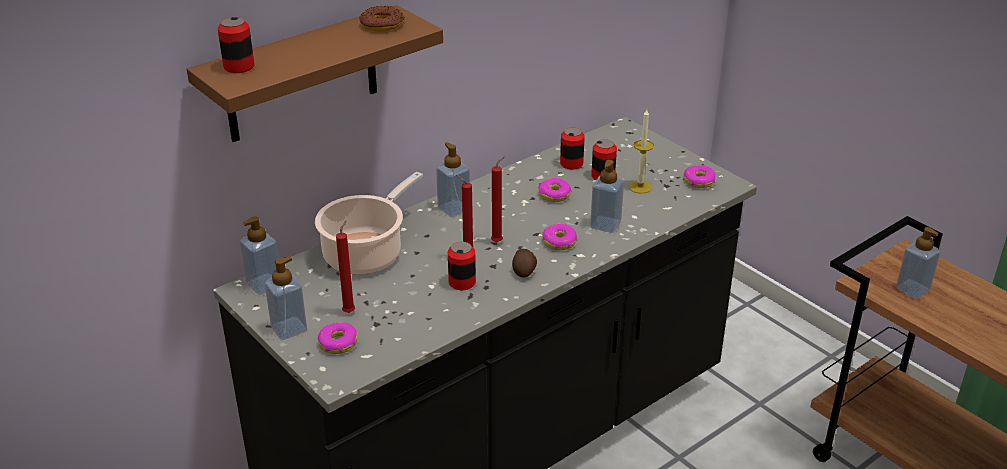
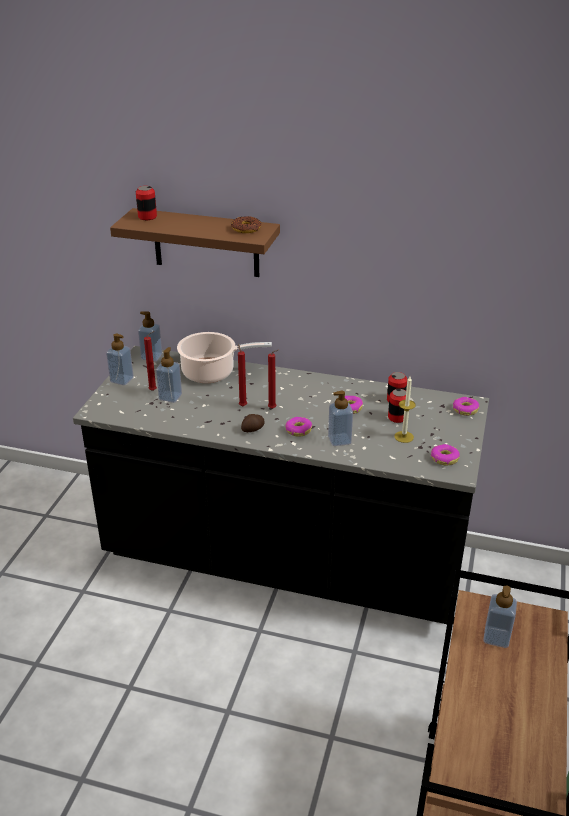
camera: 55 degrees right, 0 degrees up
(338, 343) = (123, 399): donut -> donut (465, 410)
(454, 209) = (289, 380): soap dispenser -> soap dispenser (170, 397)
(462, 282) = (217, 413): can -> none

